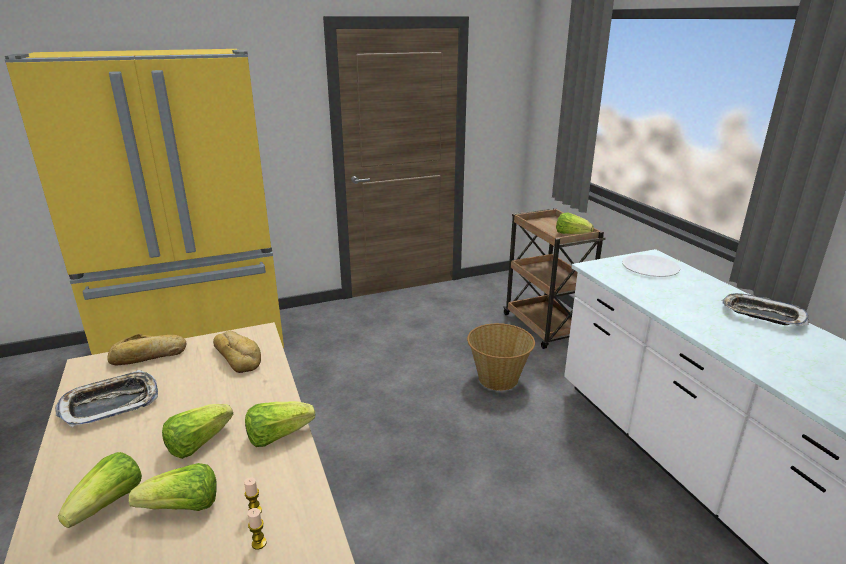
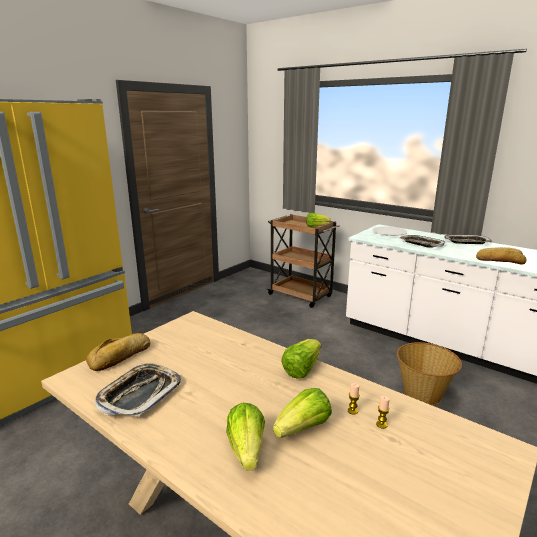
camera: 30 degrees left, 5 degrees down
(198, 443) = (254, 392): lettuce -> none
(238, 356) = (199, 336): bread -> bread (500, 260)
(498, 379) = (303, 331): basket -> basket (423, 394)
(671, 300) = (421, 244): none -> tray

